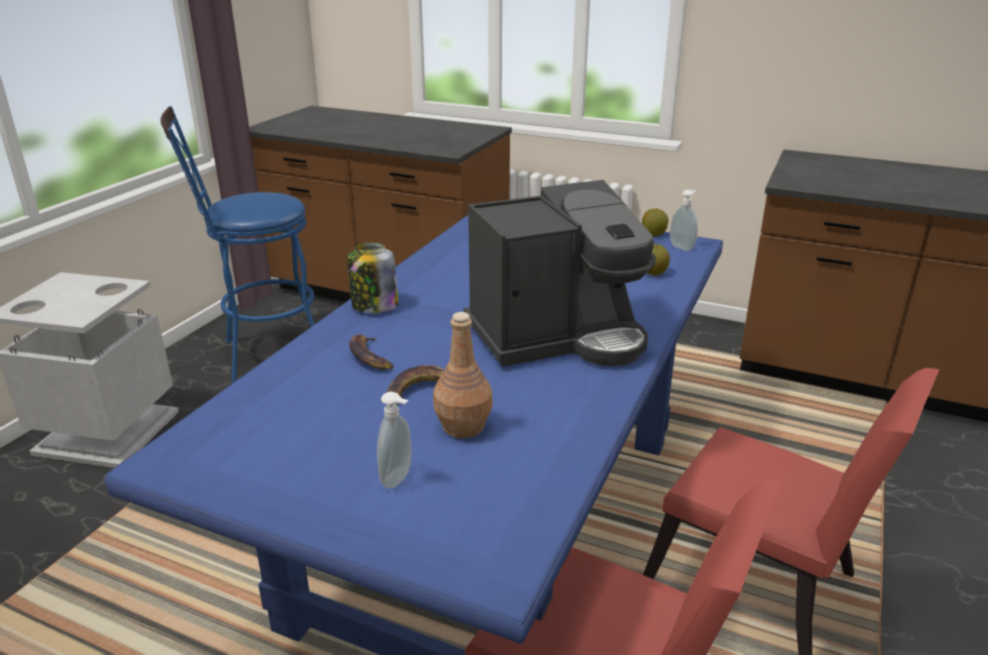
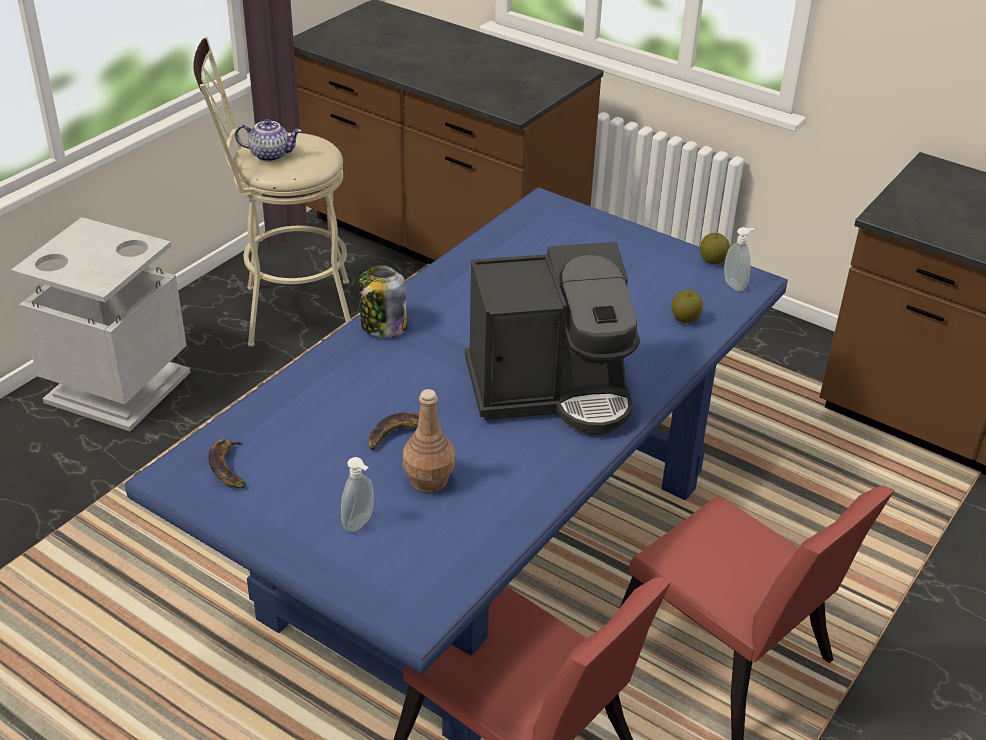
camera: 10 degrees right, 10 degrees up
(239, 205) = (270, 155): none -> teapot
(265, 356) = (287, 313): blue stool -> beige stool
(370, 357) = (365, 390): banana -> banana (229, 467)

